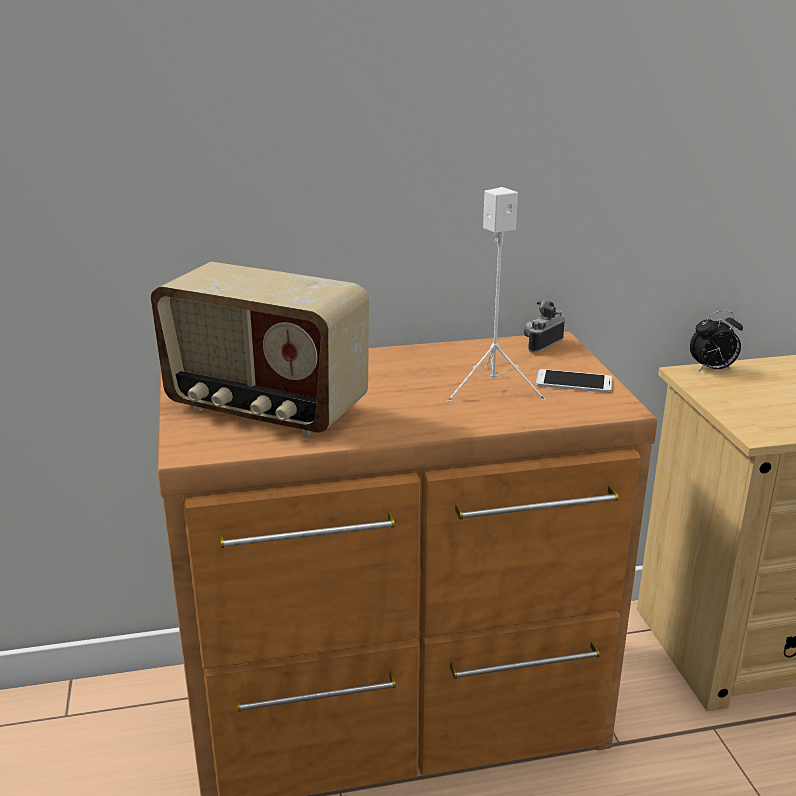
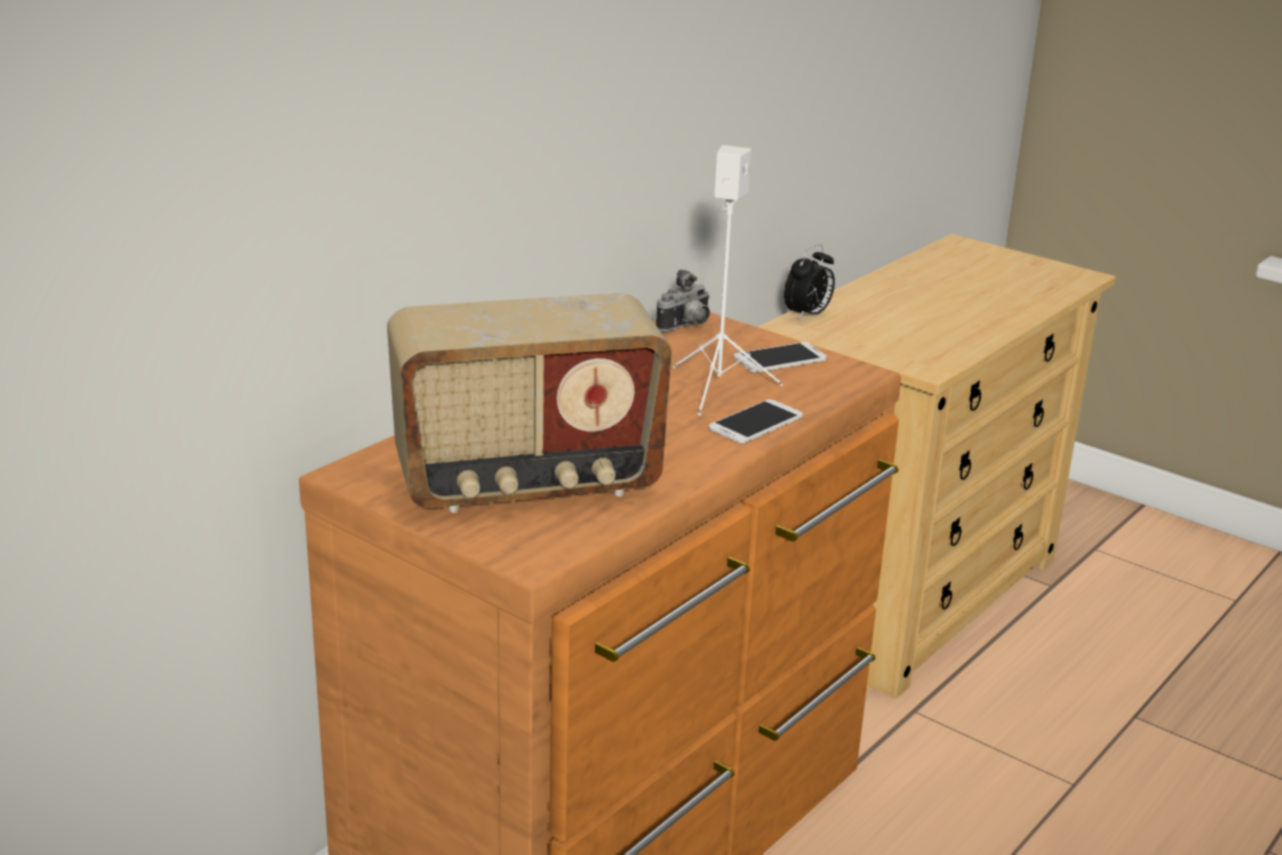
camera: 40 degrees left, 0 degrees up
(479, 418) = (756, 422): none -> phone
(541, 344) = (686, 327): camera -> camera turned 135 degrees counterclockwise

